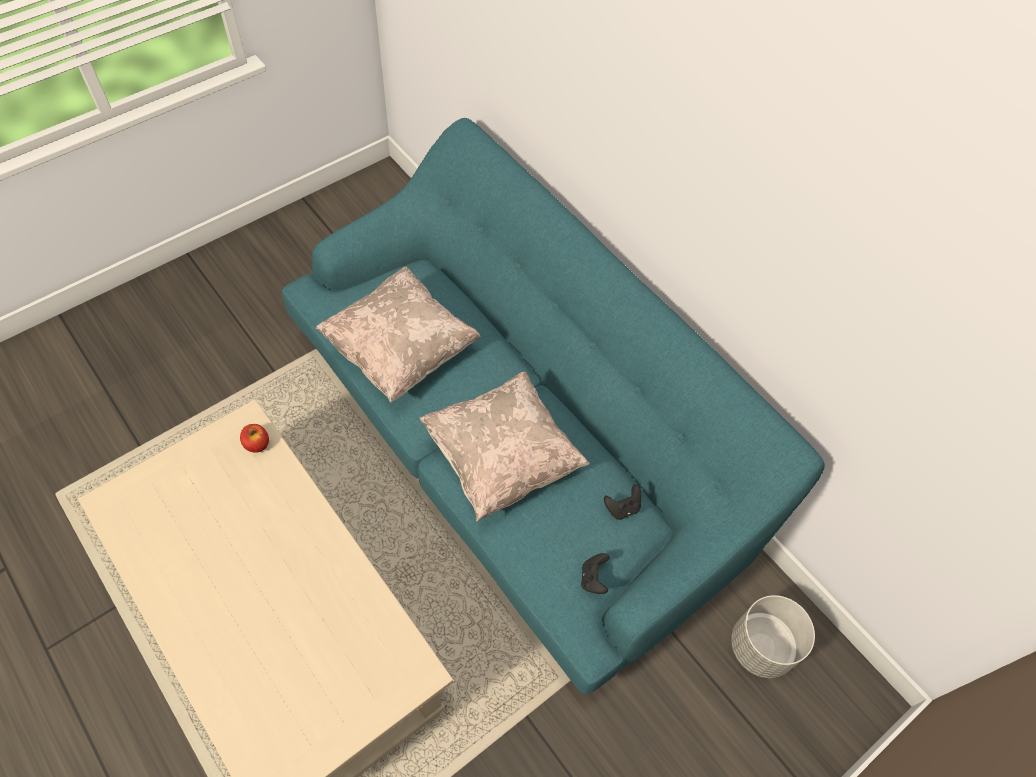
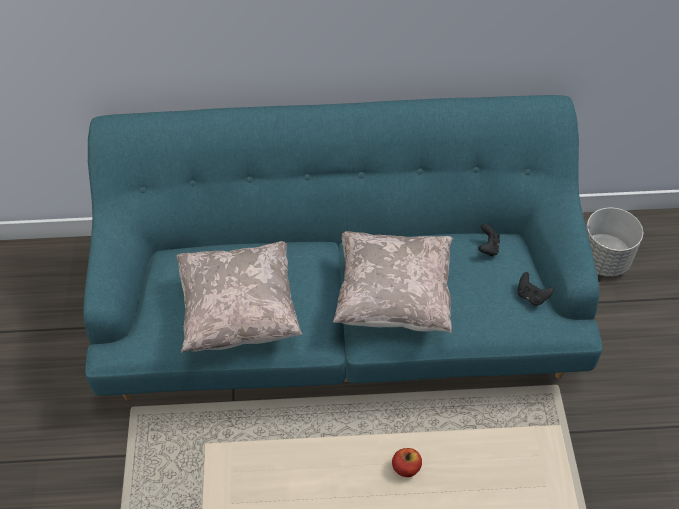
camera: 50 degrees left, 5 degrees down
(257, 444) = (254, 463): apple -> apple (406, 467)

